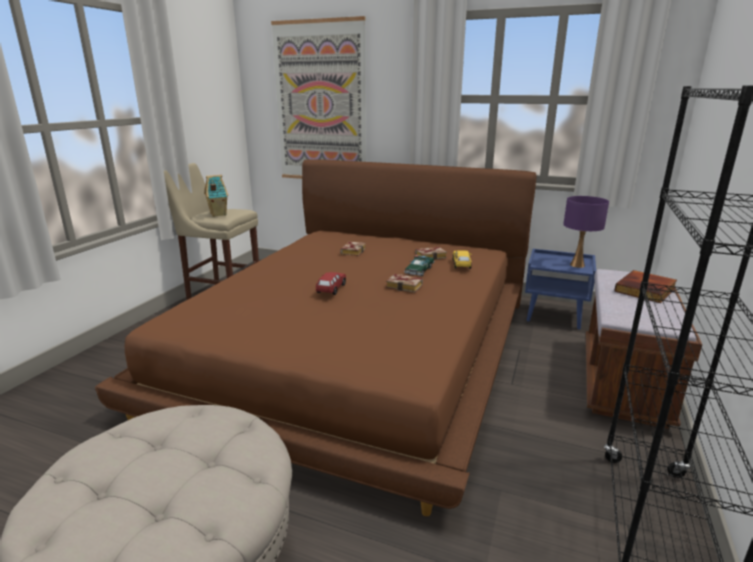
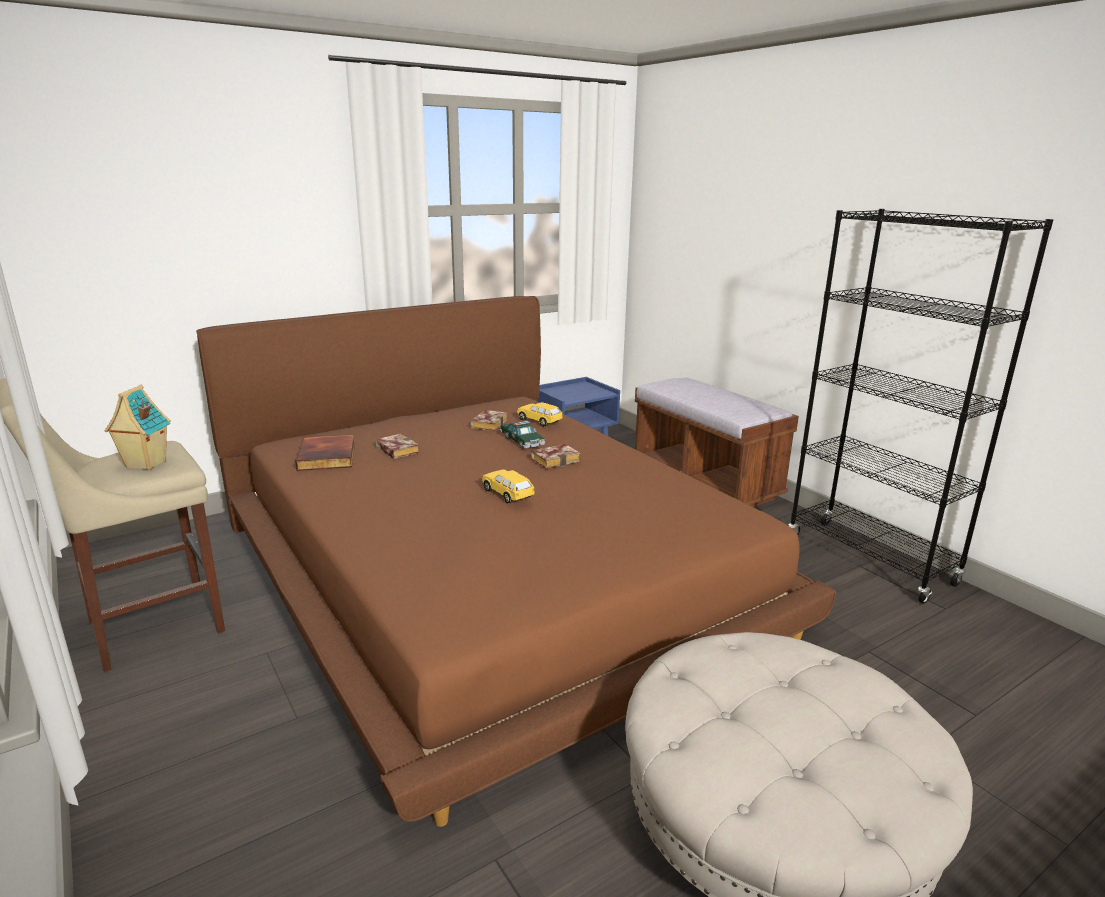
camera: 55 degrees left, 0 degrees up
(320, 104) = (178, 228): picture -> none
(331, 289) = (508, 494): red toy car -> yellow toy car
(577, 265) = (591, 390): purple table lamp -> none
(646, 290) = (706, 390): book -> book (328, 456)

